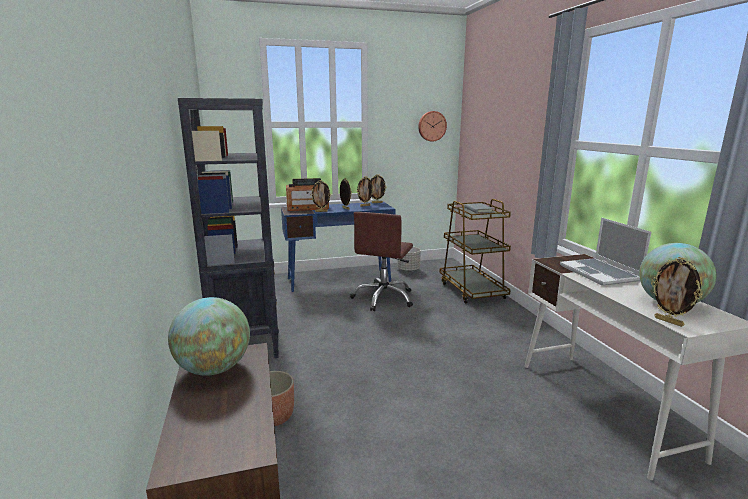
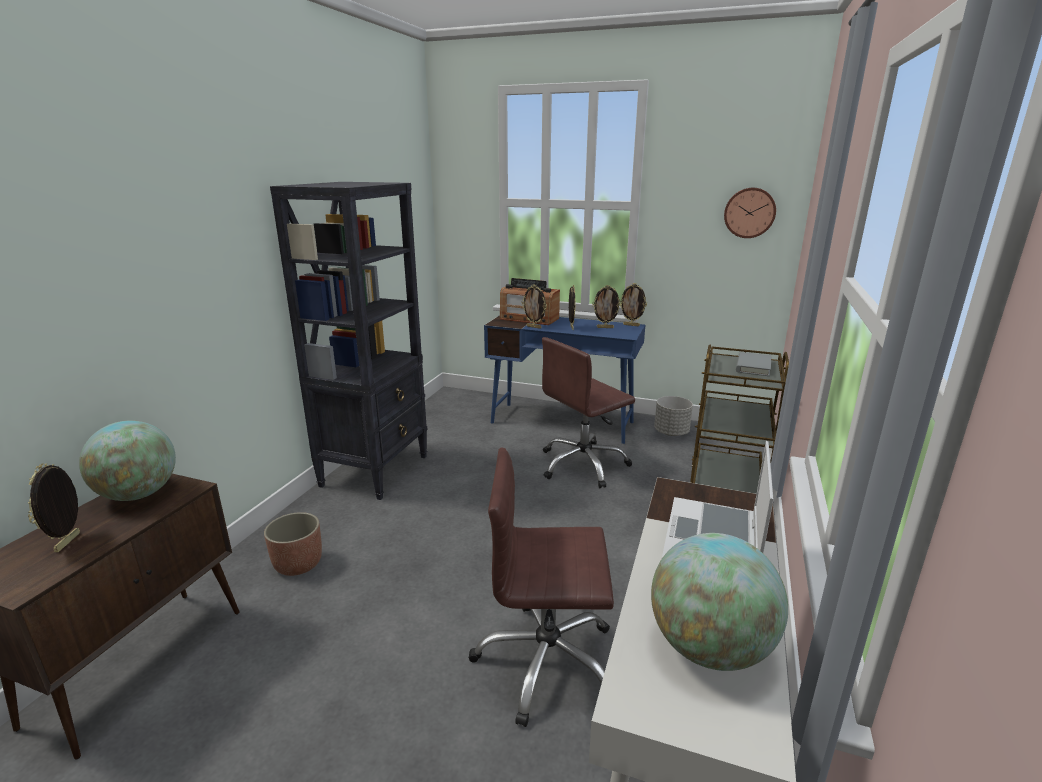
camera: 35 degrees right, 5 degrees up
(497, 395) = (546, 661): none -> brown office chair
(669, 321) = (625, 677): picture frame -> picture frame (69, 542)

